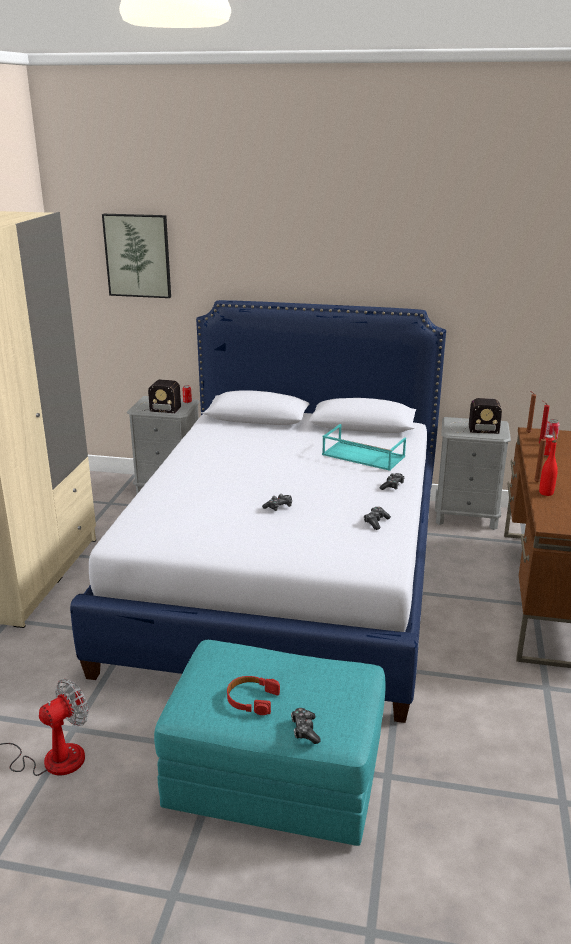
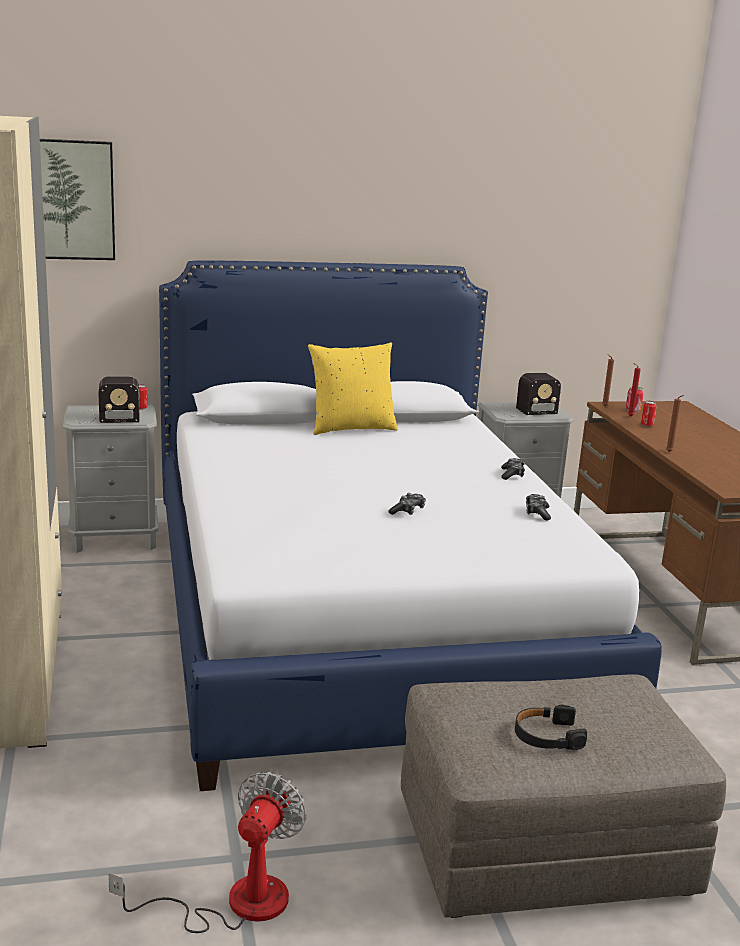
camera: 25 degrees left, 5 degrees down
(251, 699) = (547, 736): red headphones -> black headphones
(276, 775) = (545, 844): turquoise ottoman -> grey ottoman
(305, 730) = (639, 755): game controller -> none
(310, 432) = (351, 428): none -> yellow pillow
(362, 456) = (442, 447): turquoise tray -> none
(546, 493) = (690, 461): red bottle -> none

